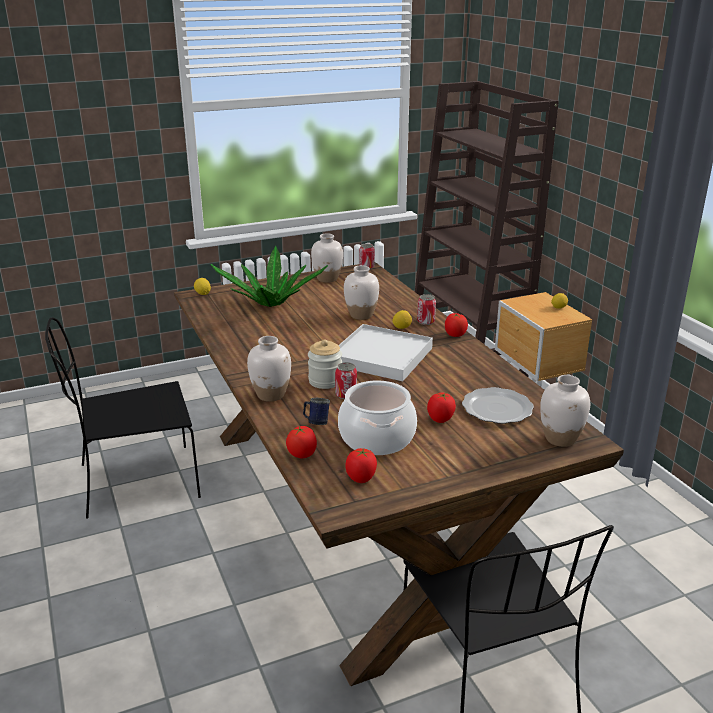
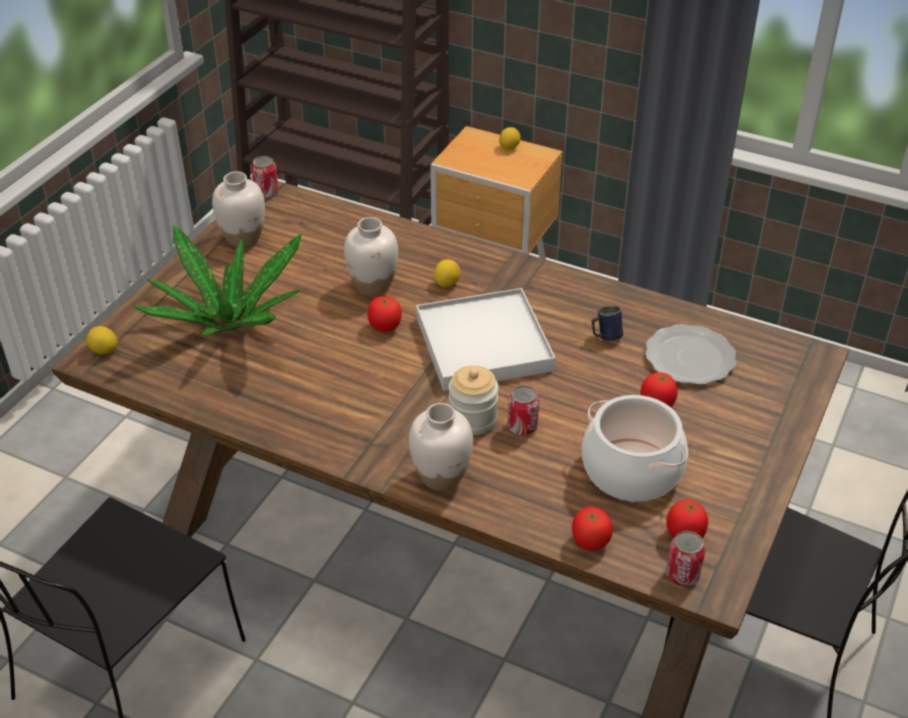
camera: 40 degrees left, 15 degrees up
(316, 422) = (544, 487): blue mug -> blue mug (605, 337)
(426, 322) = (461, 259): can -> can (682, 574)
(455, 335) = (519, 266): tomato -> tomato (385, 327)
(560, 439) = (788, 366): white vase -> none

